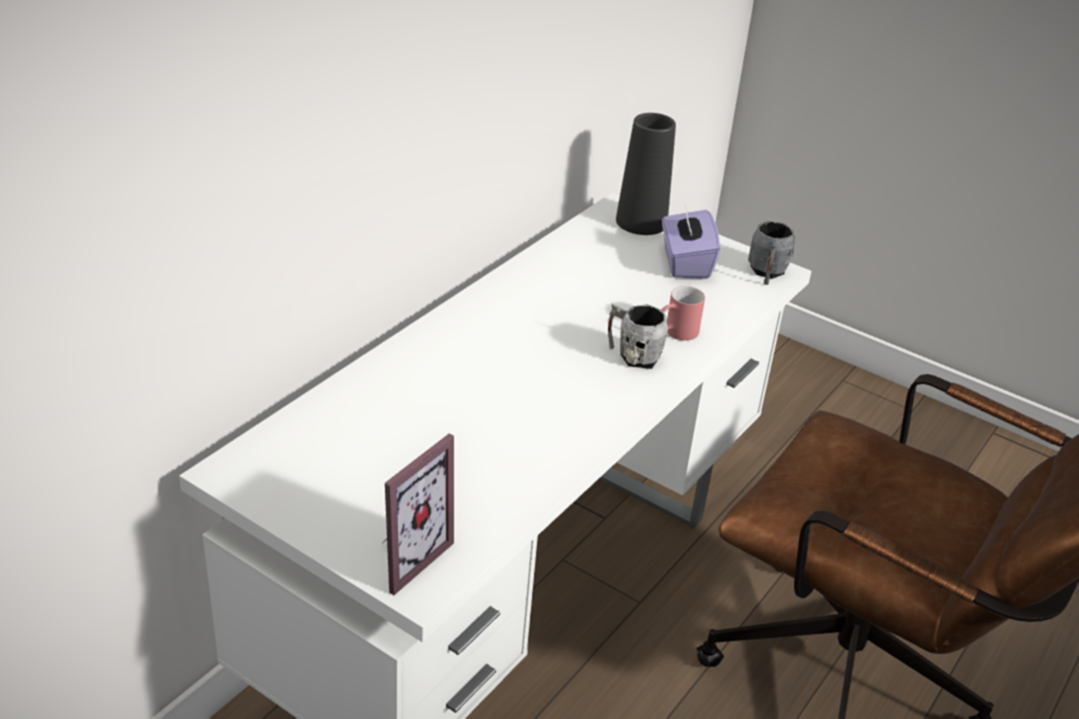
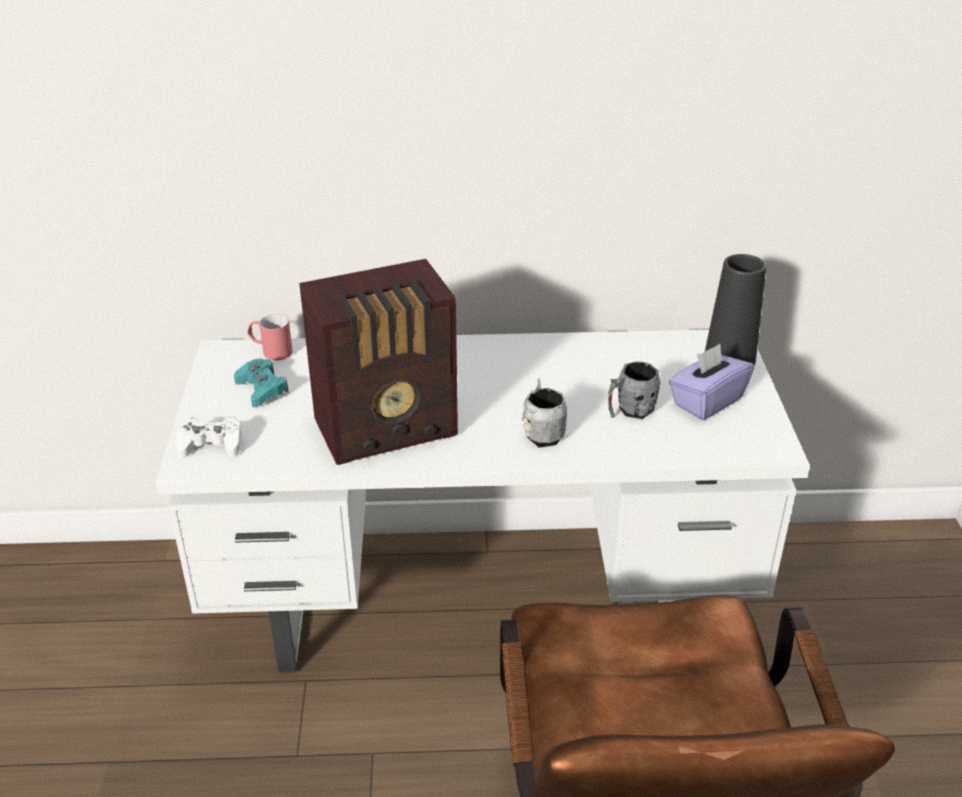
camera: 55 degrees right, 0 degrees up
(346, 476) = (262, 389): none -> turquoise game controller
(403, 556) = (211, 444): picture frame -> white game controller
(524, 431) = (389, 429): none -> radio
(674, 333) = (600, 438): red mug -> red mug (271, 351)
(766, 273) = (762, 444): grey mug -> grey mug (630, 410)

